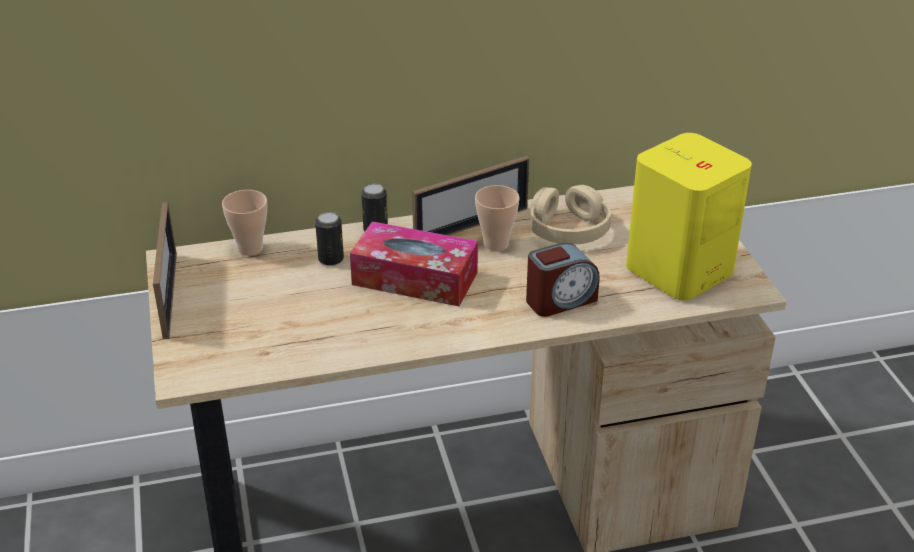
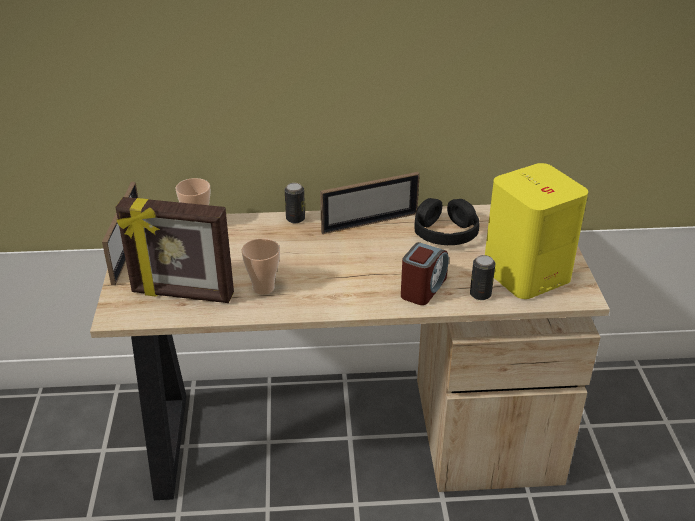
camera: 10 degrees right, 0 degrees up
(261, 341) = (182, 294): none -> picture frame
(331, 259) = (254, 238): can -> can (480, 294)
(415, 278) = (314, 259): tissue box -> none
(496, 244) = (385, 238): cup -> cup (263, 288)
(560, 300) = (423, 288): alarm clock -> alarm clock turned 45 degrees counterclockwise
(568, 228) = (445, 232): beige headphones -> black headphones

